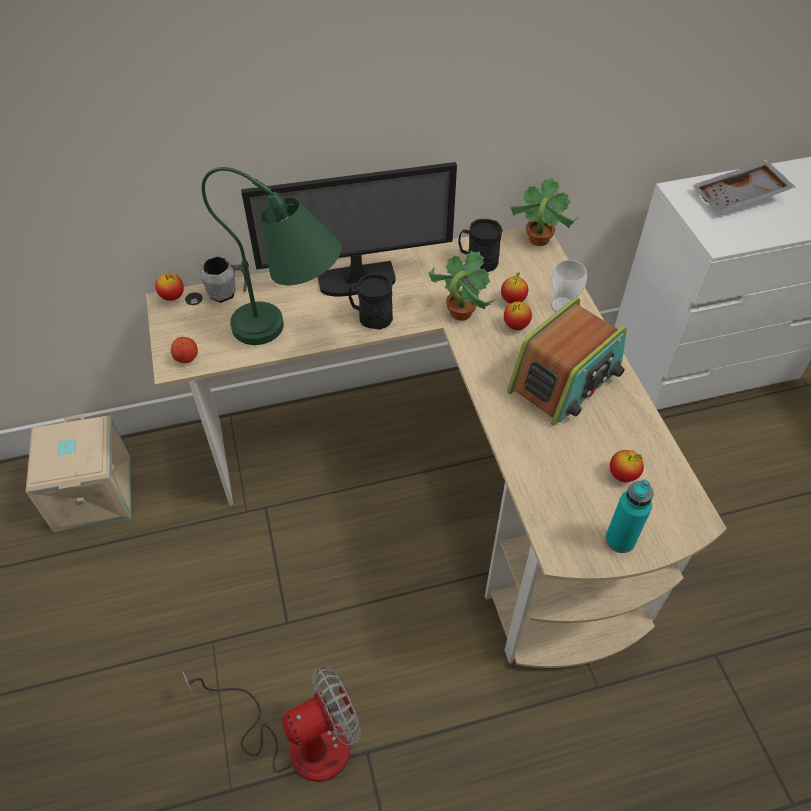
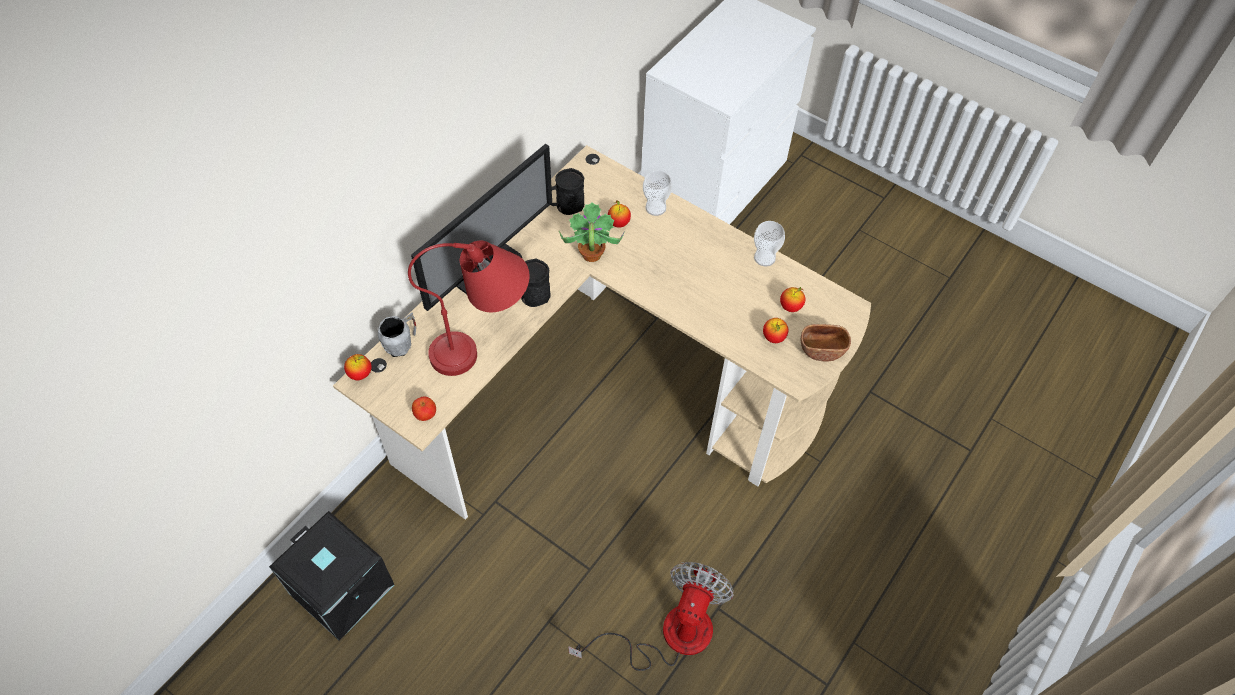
camera: 40 degrees left, 5 degrees up
(91, 493) = (340, 590): beige storage box -> black storage box
(291, 333) = (484, 345): green table lamp -> red table lamp
(515, 326) = (638, 242): apple -> apple (773, 338)
(537, 239) = (593, 163): potted plant -> none
(565, 380) = (704, 263): radio -> none
(620, 540) = (822, 349): turquoise bottle -> brown bowl
(637, 411) = (764, 258): none -> cup
(739, 197) = (710, 56): grey tray -> none

